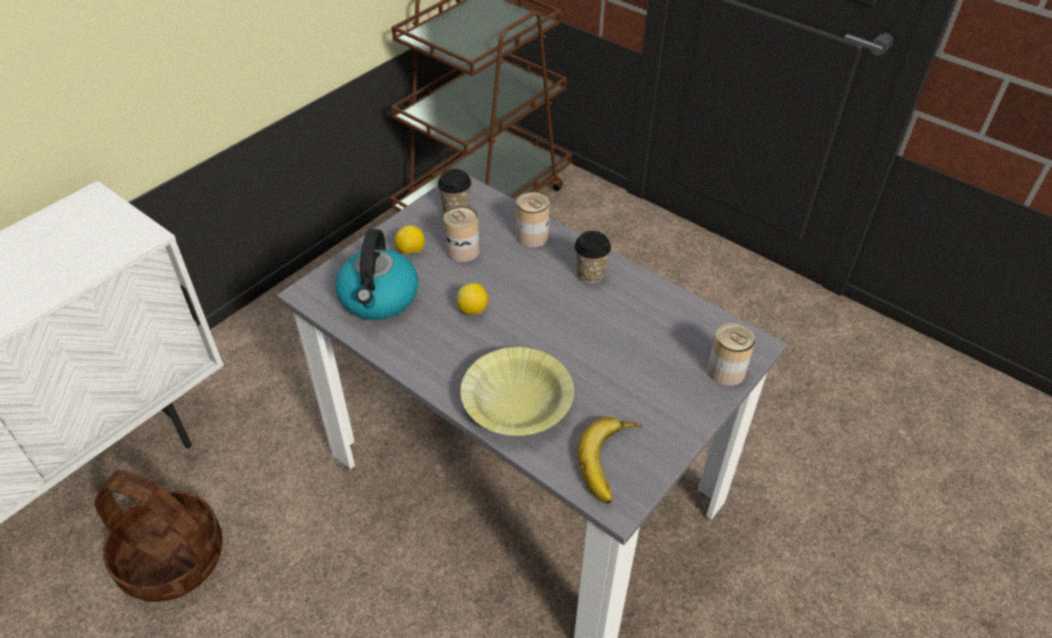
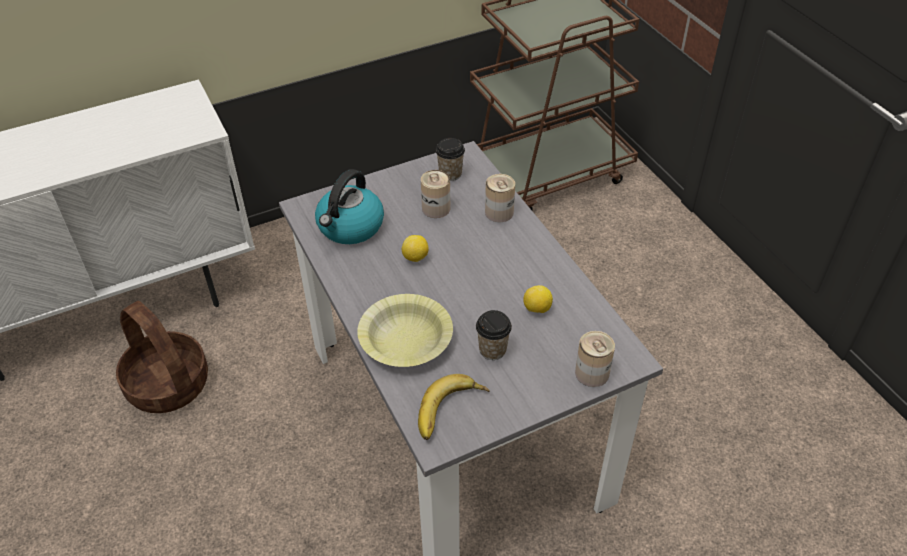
camera: 25 degrees right, 0 degrees up
(411, 251) = (395, 197): lemon -> lemon (537, 309)
(590, 274) = (527, 258): cup -> cup (492, 350)

